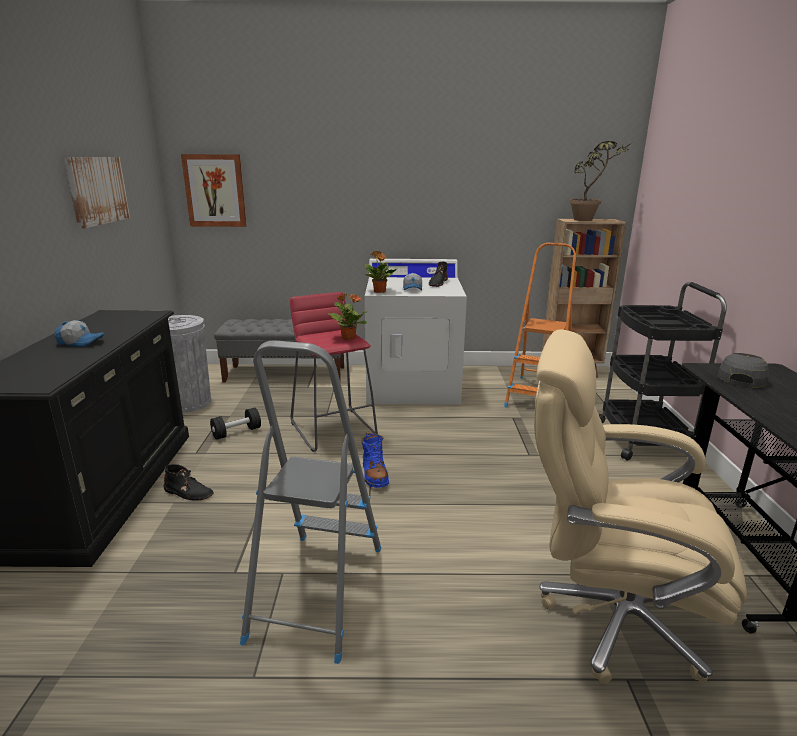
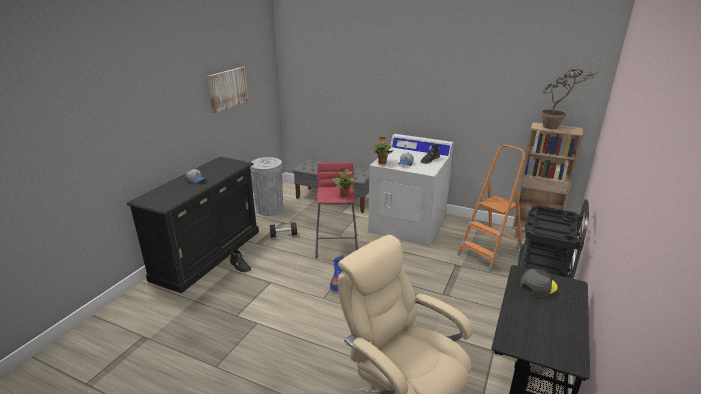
camera: 25 degrees right, 5 degrees up
(215, 191) = (305, 80): picture -> none
(319, 589) = (268, 336): grey step ladder -> none

